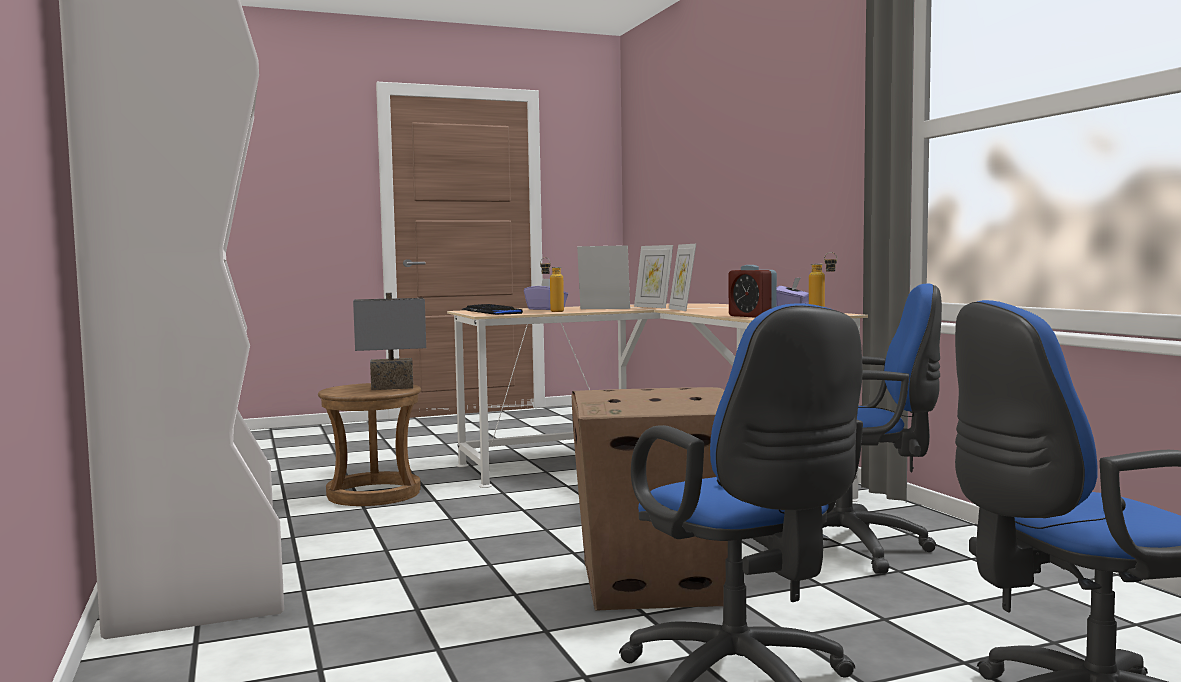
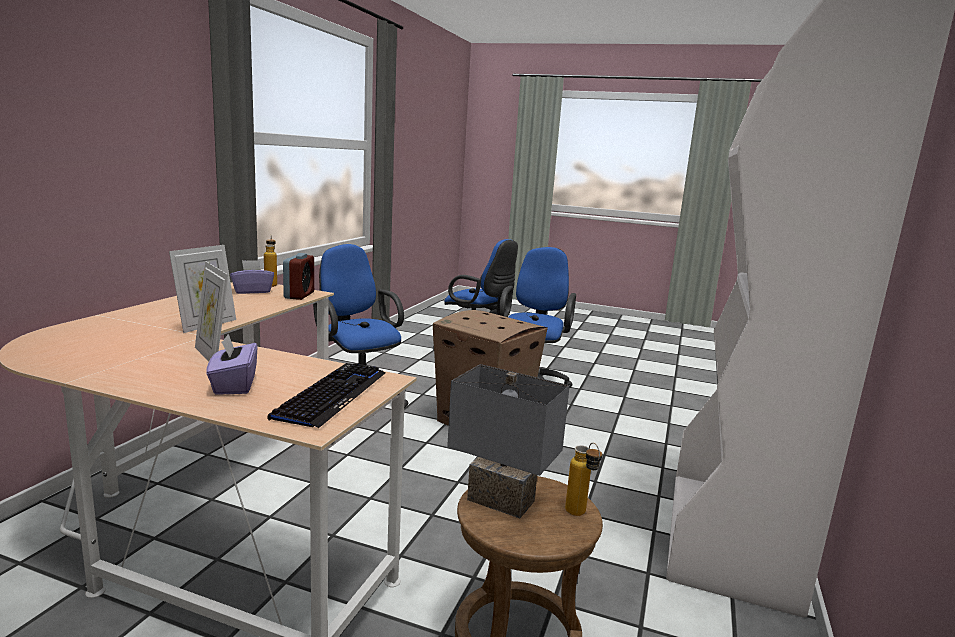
camera: 140 degrees left, 10 degrees up
(552, 311) = (290, 366): bottle -> bottle (580, 515)
(653, 307) = (149, 344): picture frame -> none

